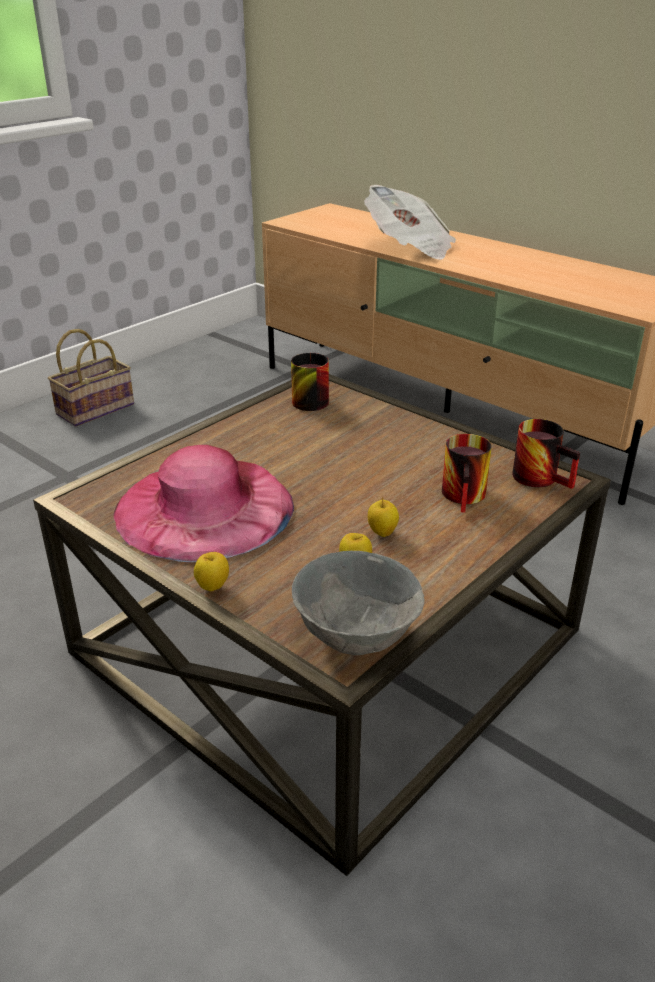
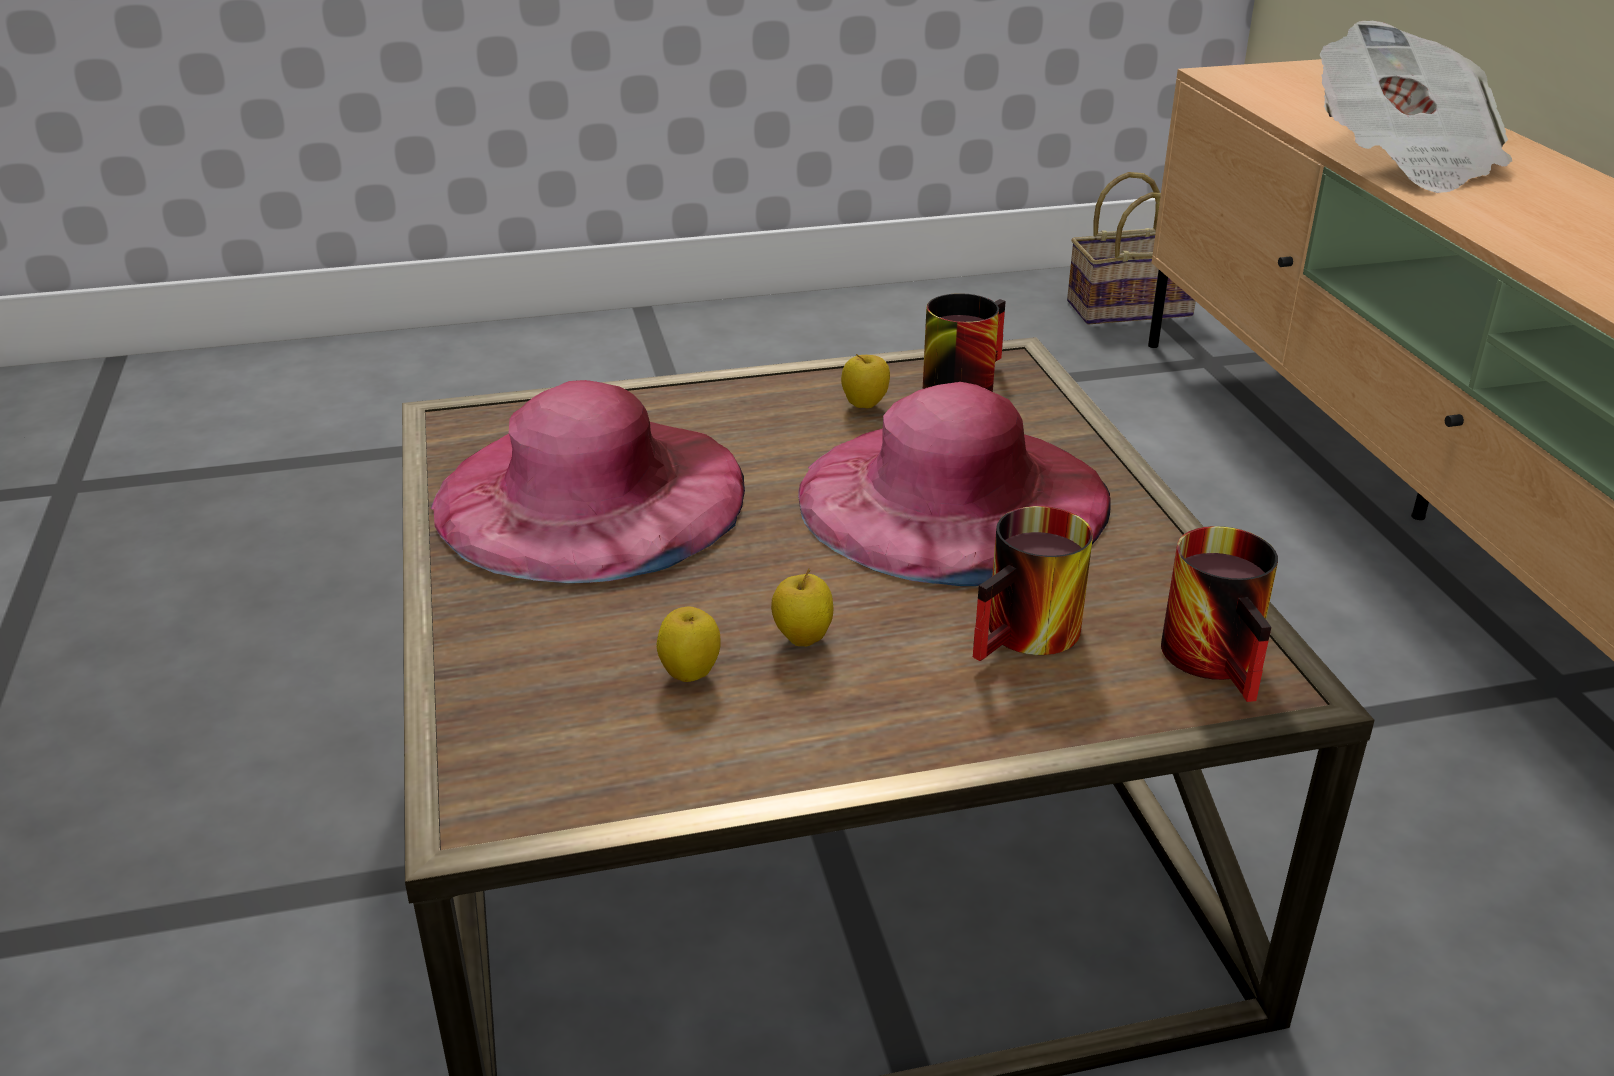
camera: 35 degrees right, 0 degrees up
(96, 408) = (815, 333): basket -> basket (1131, 307)
(213, 587) = (455, 614): apple -> apple (865, 406)
(357, 633) = (557, 777): grey bowl -> none
(367, 450) = (953, 497): none -> pink hat

